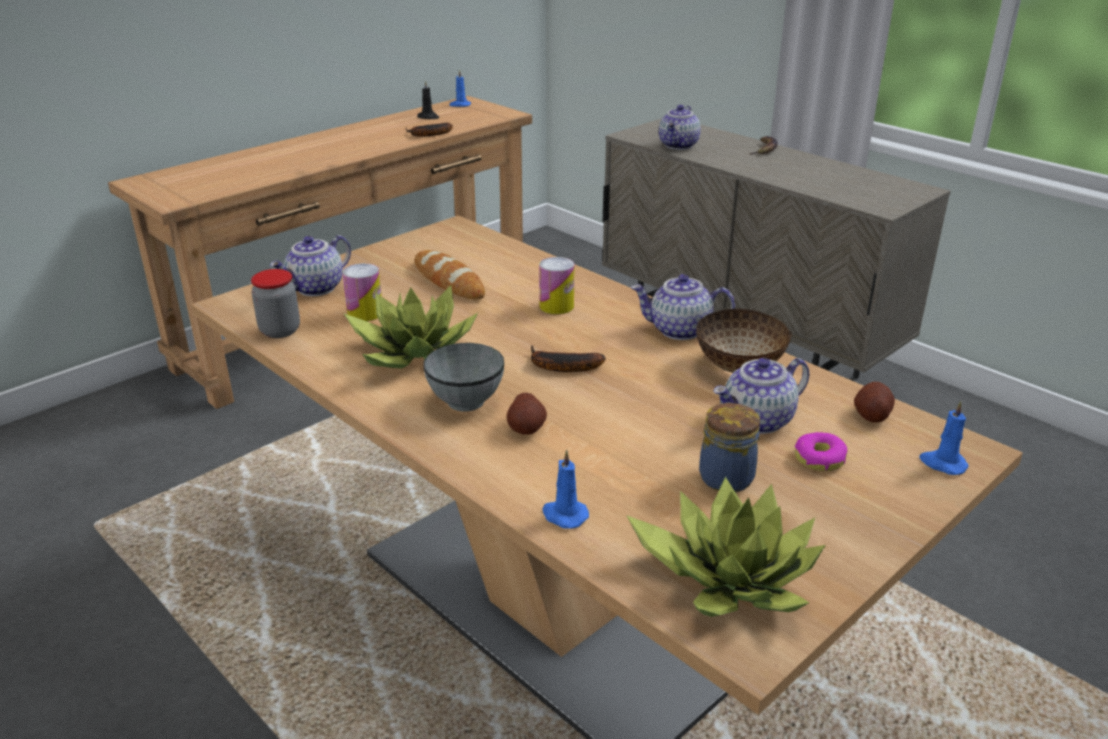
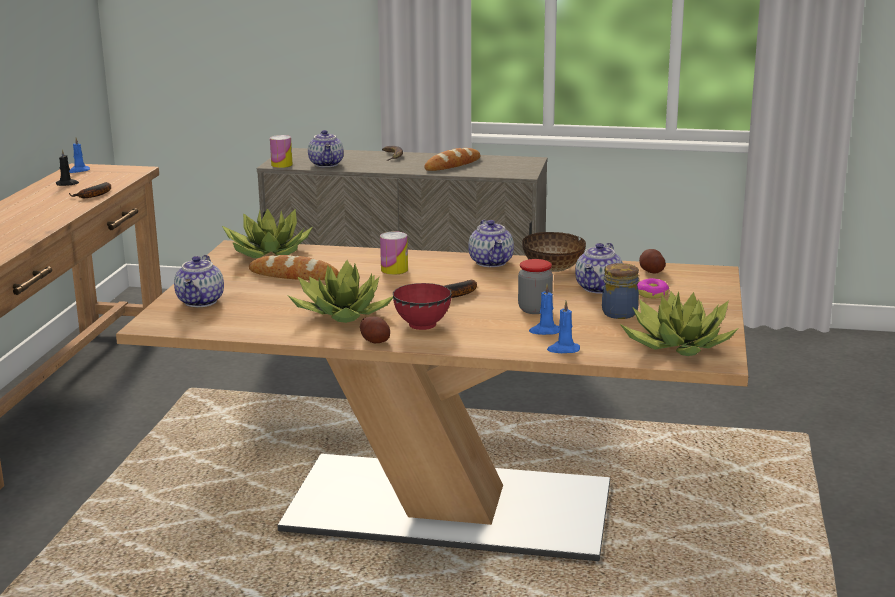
camera: 35 degrees left, 10 degrees down
(280, 331) = (223, 328): jar -> jar (534, 309)
(365, 313) = (267, 304): can -> can (281, 165)
(465, 401) = (422, 325): grey bowl -> red bowl
(470, 242) = (266, 252): none -> potted plant
(526, 428) = (480, 325): potato -> potato (375, 341)
(679, 330) = (491, 262): teapot -> teapot turned 75 degrees counterclockwise
(816, 176) = (452, 164): none -> bread
(942, 463) = (710, 280): blue candle -> blue candle (544, 331)

